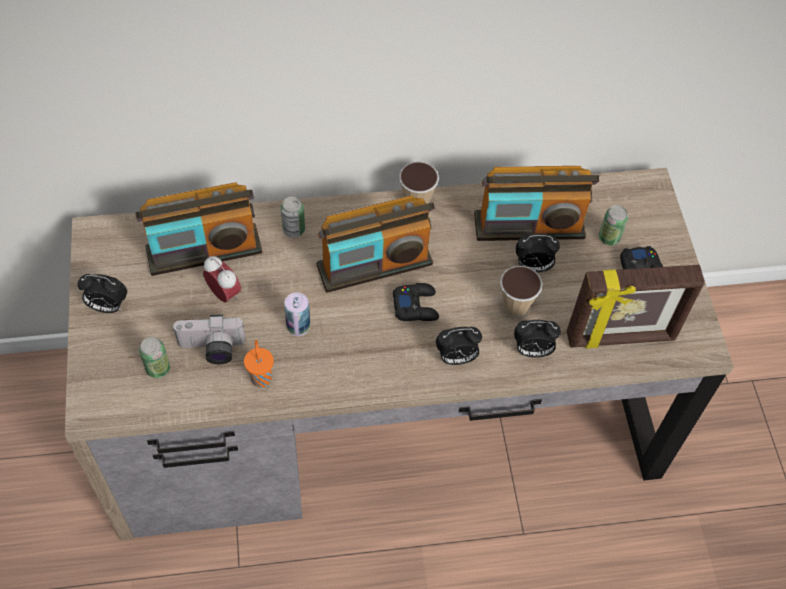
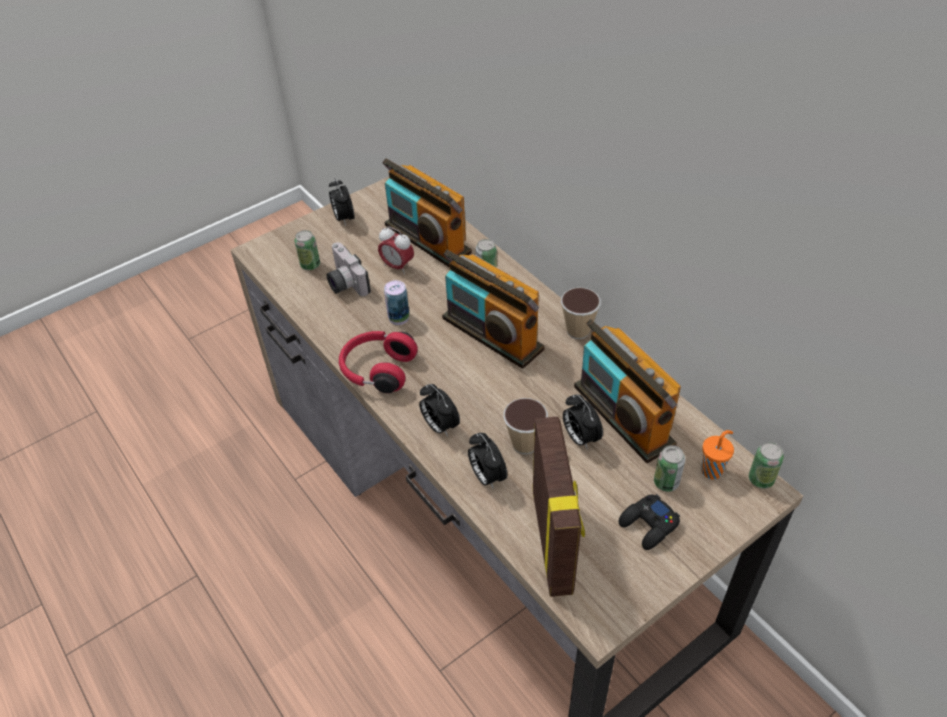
camera: 65 degrees right, 10 degrees down
(224, 294) = (397, 266): alarm clock -> alarm clock turned 105 degrees clockwise
(261, 377) = (338, 319): orange cup -> orange cup (712, 470)
(355, 375) = (377, 370): none -> red headphones
(416, 306) = (472, 377): black game controller -> none
(620, 338) = (554, 541): picture frame -> picture frame turned 150 degrees counterclockwise
(639, 181) = (761, 479): none -> can

